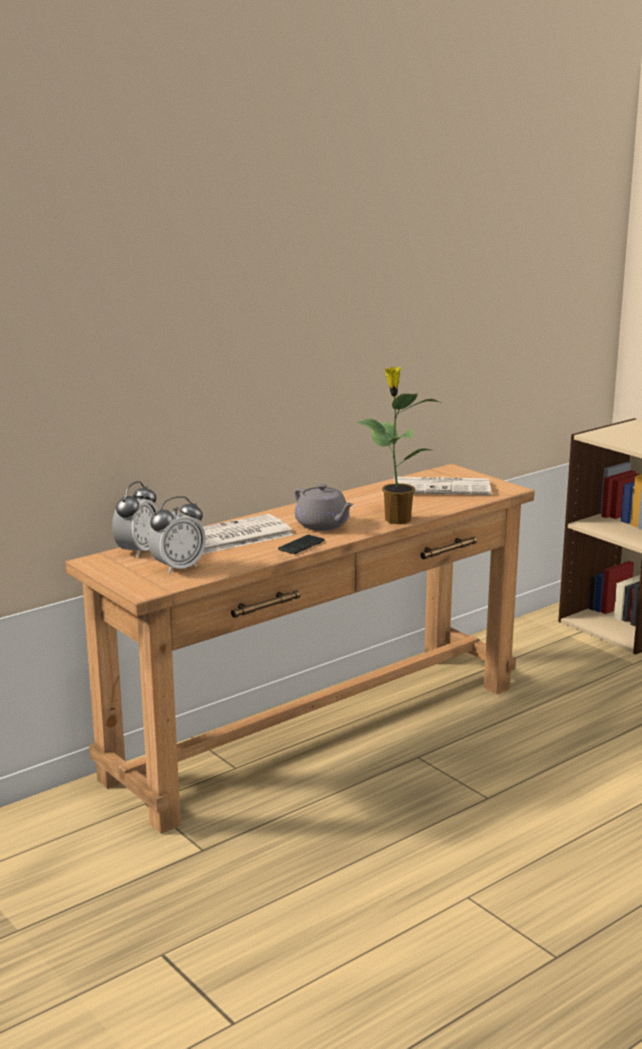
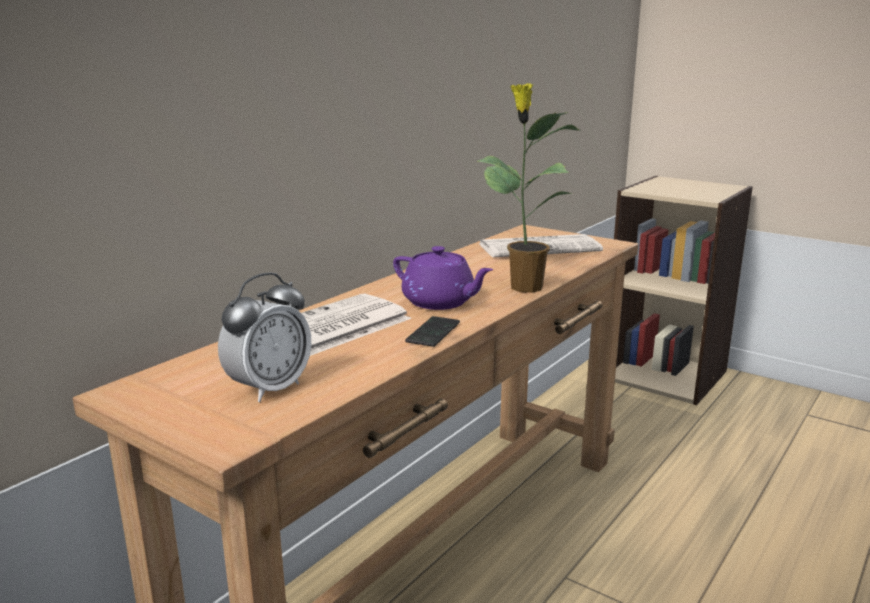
camera: 15 degrees left, 0 degrees up
(137, 551) = (193, 367): alarm clock -> none
(323, 525) = (440, 302): grey teapot -> purple teapot

